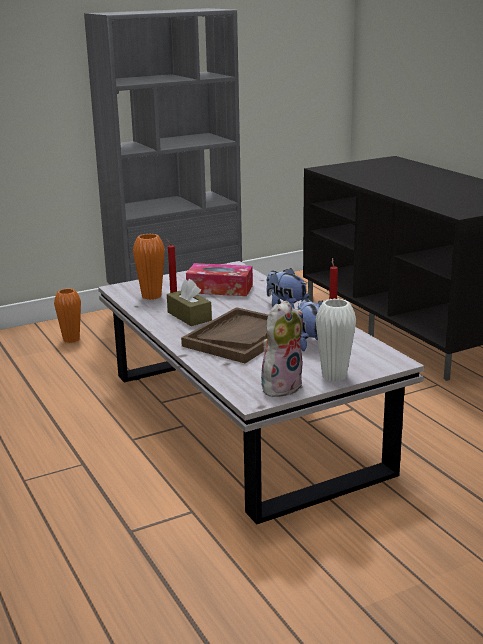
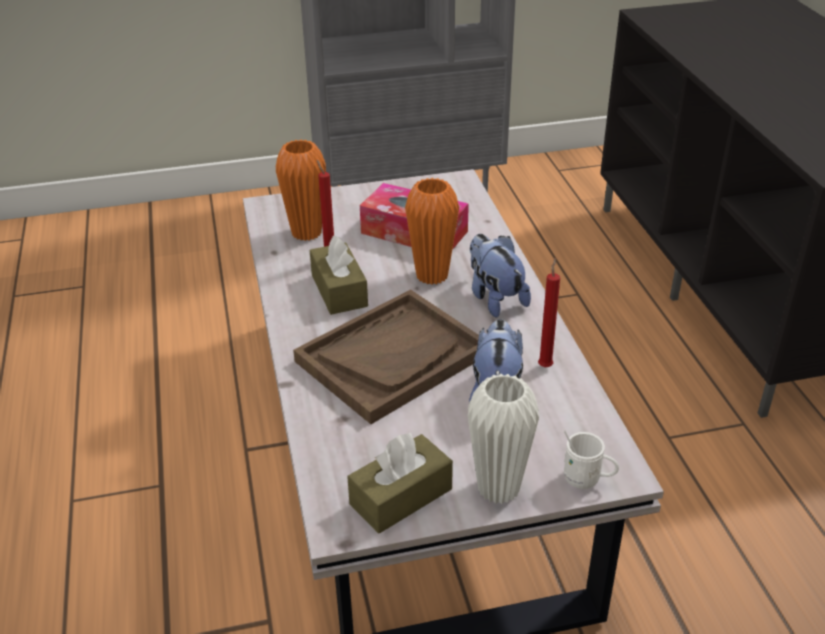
camera: 15 degrees right, 15 degrees up
(71, 339) = (244, 234): orange vase -> orange vase (432, 275)
(281, 386) = (401, 496): plush toy -> brown tissue box
(381, 367) = (587, 480): none -> white mug

